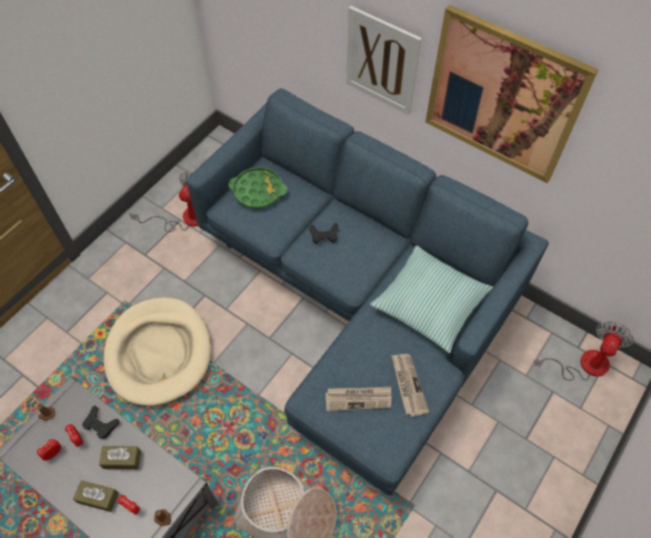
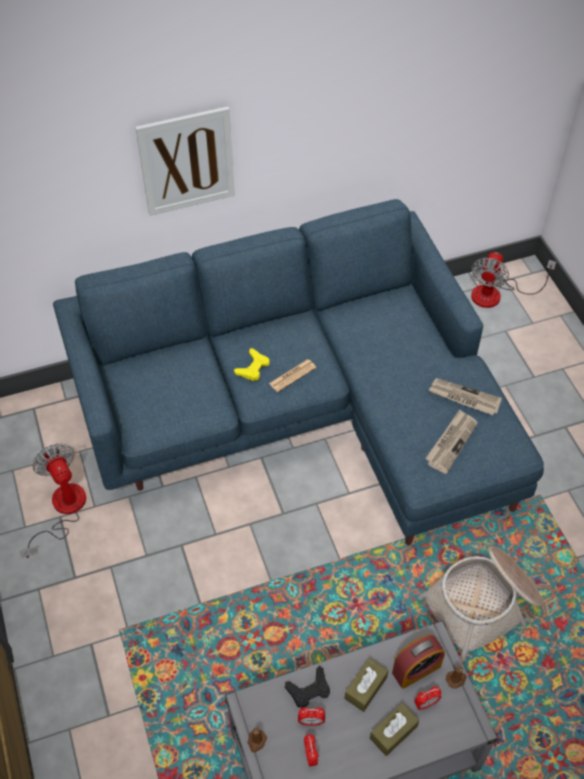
camera: 55 degrees left, 5 degrees down
(155, 485) = (416, 669): none -> alarm clock
(159, 353) = (217, 628): beige dog bed -> none
(258, 191) = (148, 391): green tray -> none
(324, 235) = (253, 368): black game controller -> yellow game controller
(336, 262) = (292, 376): none -> newspaper
(429, 303) = (394, 334): pillow -> none
(502, 97) = (327, 106): picture -> none
(583, 364) = (496, 294): fan -> fan turned 135 degrees counterclockwise

